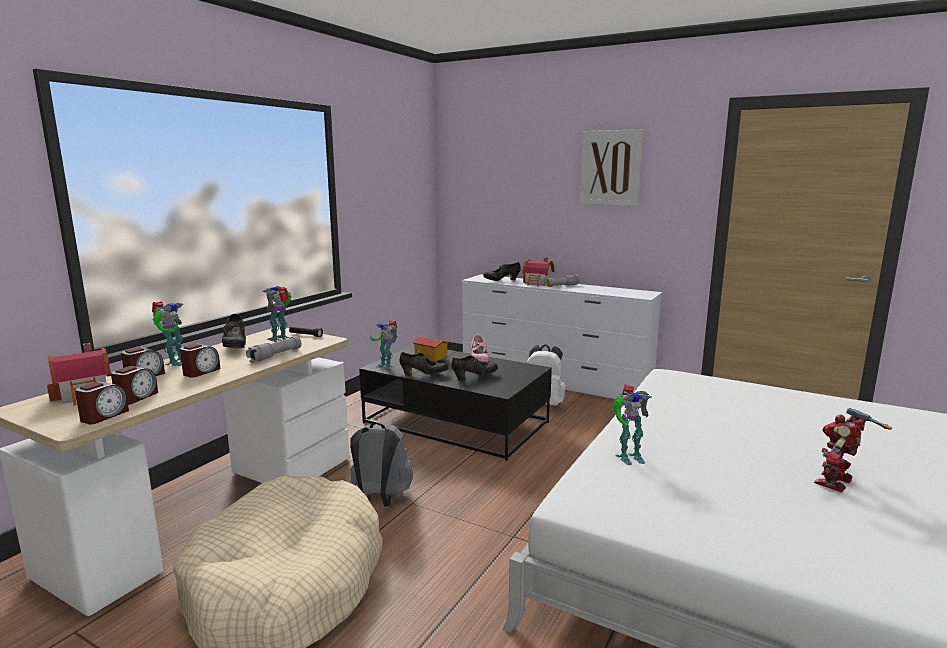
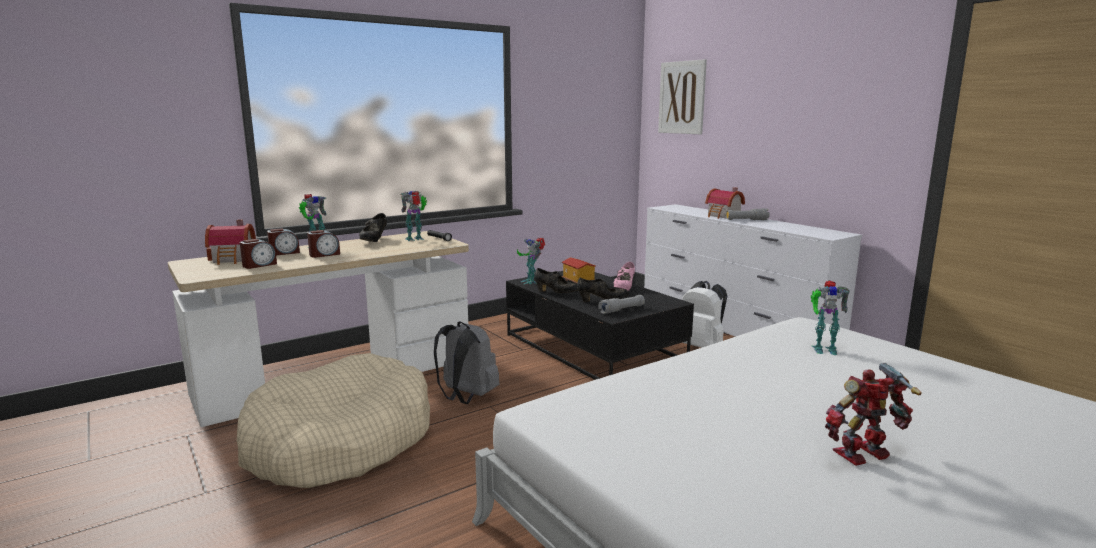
camera: 25 degrees right, 0 degrees up
(104, 416) = (224, 273): alarm clock -> none
(275, 356) = (392, 250): grey flashlight -> grey flashlight (622, 310)
(501, 280) = (687, 211): black shoe -> none
(610, 168) = (813, 84): picture -> picture (682, 97)
(628, 457) = (648, 386): toy robot -> toy robot (823, 348)

